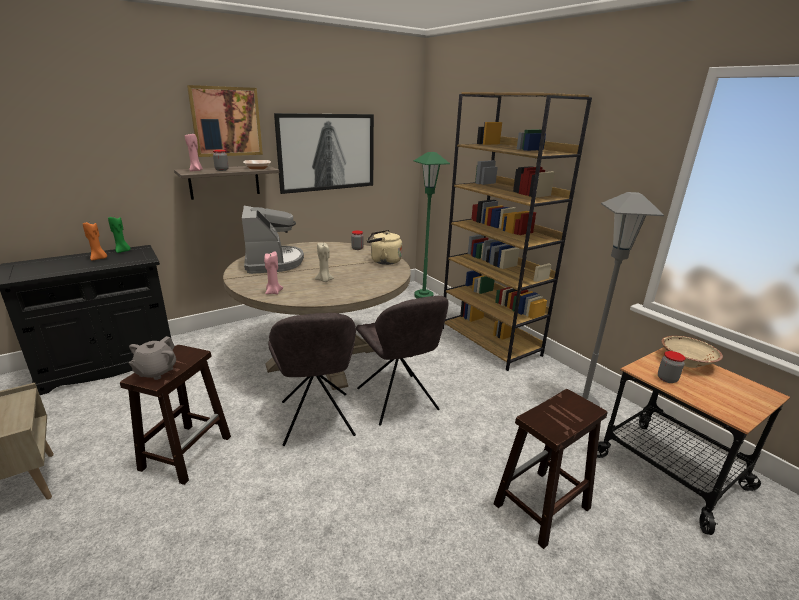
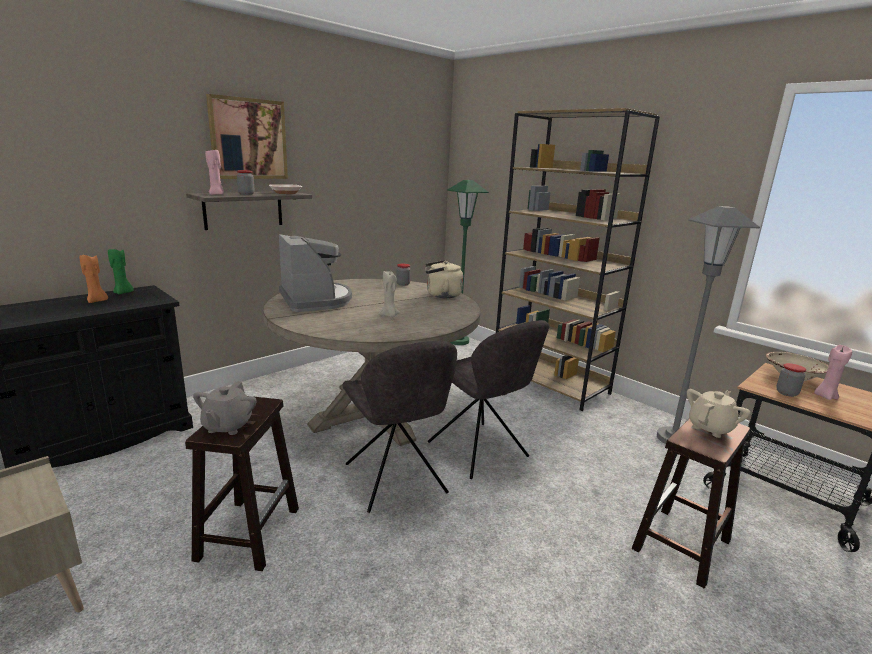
camera: 10 degrees left, 5 degrees down
(273, 292) = (339, 329): pink candle -> pink candle (825, 396)
(327, 152) = (355, 179): picture -> none
(566, 408) = (710, 428): none -> beige teapot

